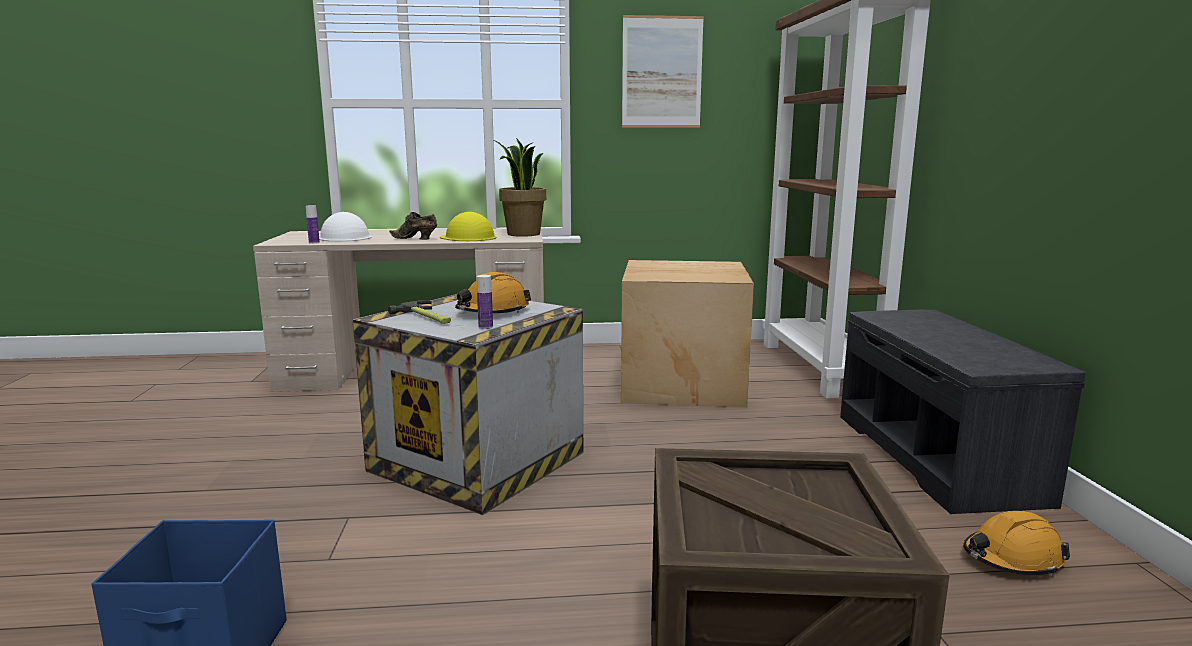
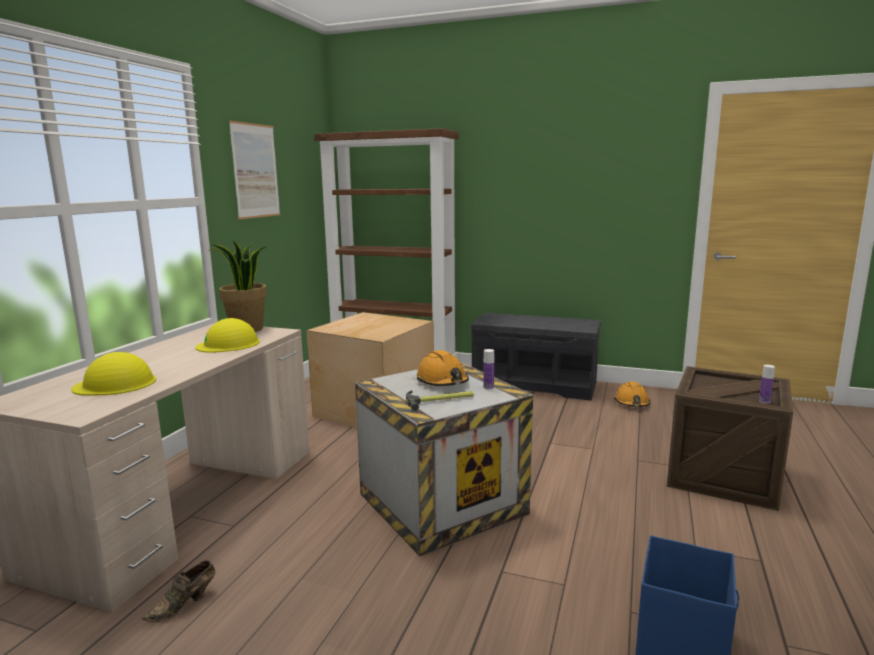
camera: 65 degrees left, 0 degrees up
(314, 242) = (130, 397): bottle -> bottle (764, 401)
(344, 237) = (115, 384): white hard hat -> yellow hard hat
(415, 239) = (196, 360): brown shoe -> brown shoe (185, 604)

